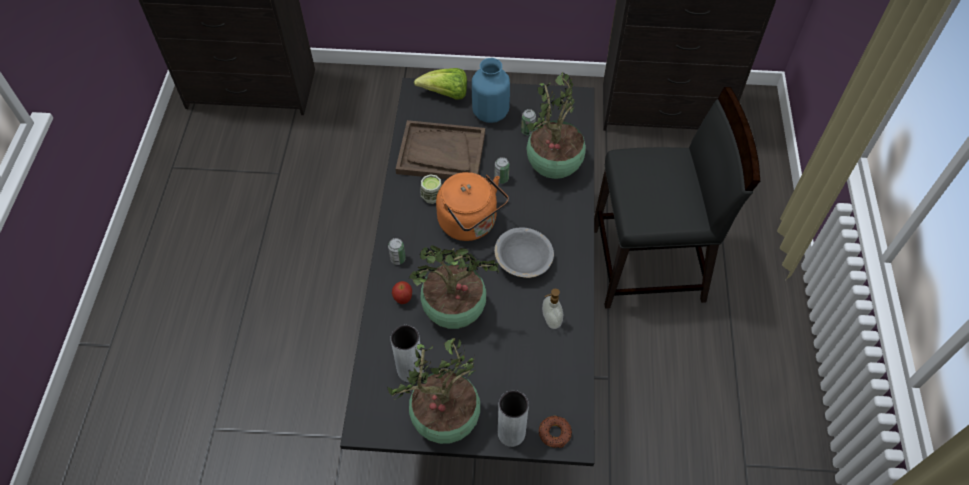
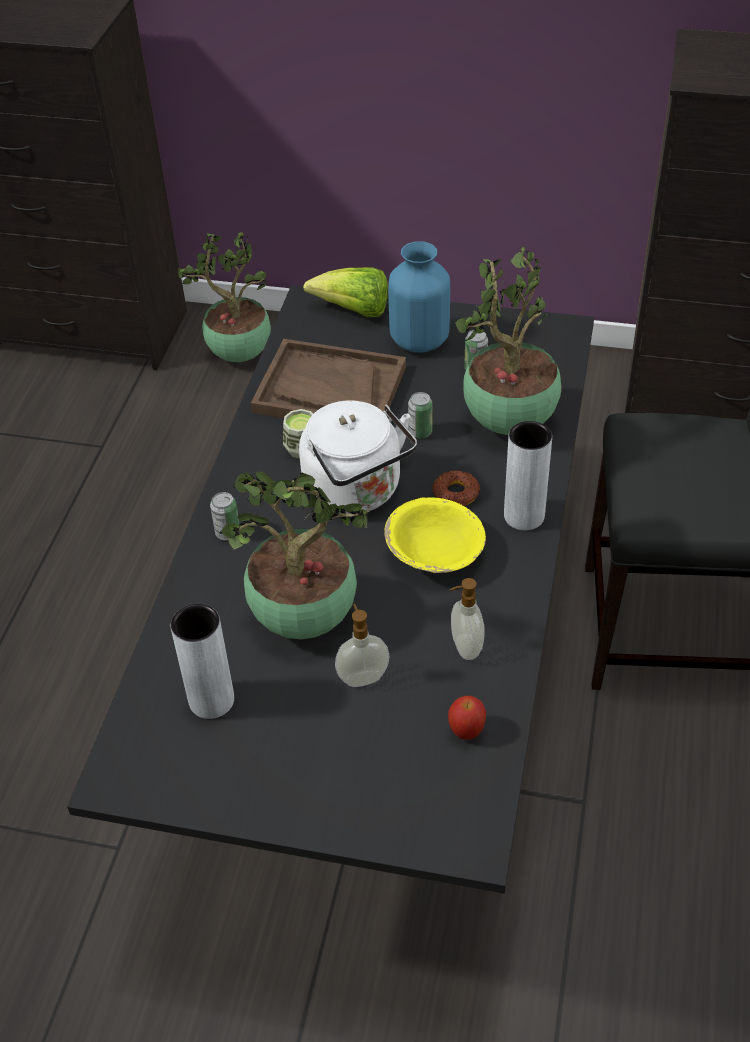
camera: 10 degrees right, 10 degrees down
(403, 299) = (223, 592): apple -> apple (466, 732)
(444, 421) = (251, 787): potted plant -> potted plant (238, 355)
(470, 223) = (357, 492): orange kettle -> white kettle
(495, 346) = (362, 677): none -> soap dispenser
(511, 433) = (365, 819): grey vase -> grey vase (524, 516)
(523, 261) = (435, 553): grey bowl -> yellow bowl
(555, 433) = (442, 827): donut -> donut (456, 493)

